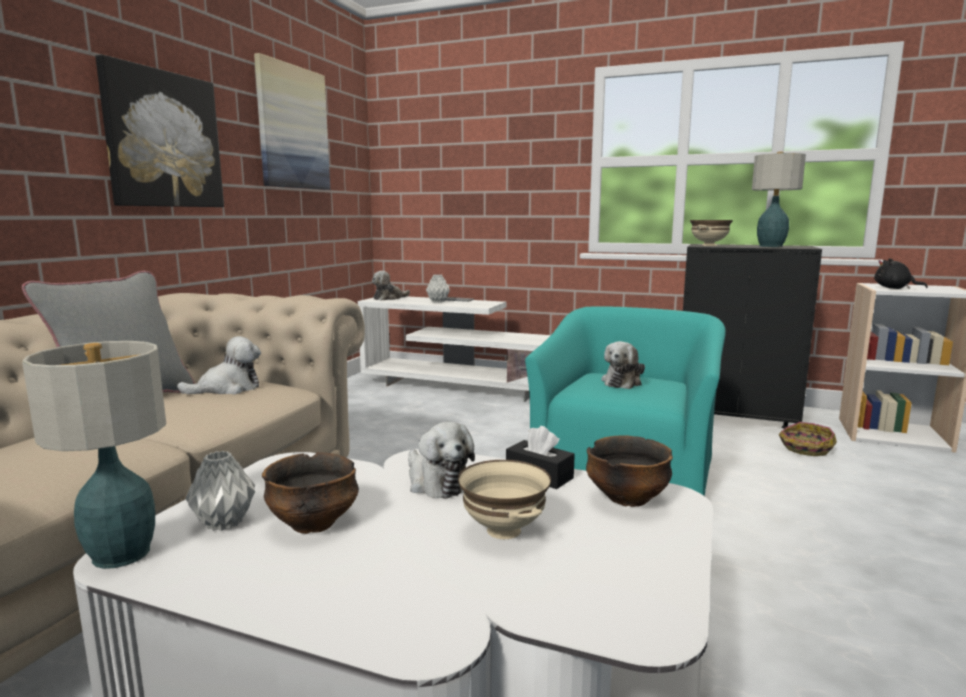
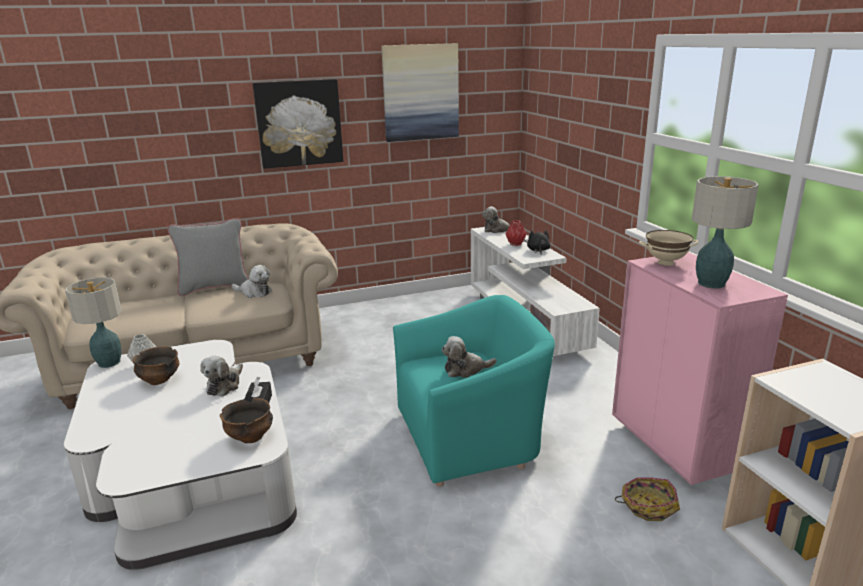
camera: 50 degrees right, 10 degrees up
(438, 301) = (516, 244): grey vase -> red vase
(502, 530) = (185, 419): beige bowl -> none
(736, 416) = (677, 448): black cabinet -> pink cabinet
(894, 288) = (799, 383): black plush toy -> black plush toy (538, 250)

